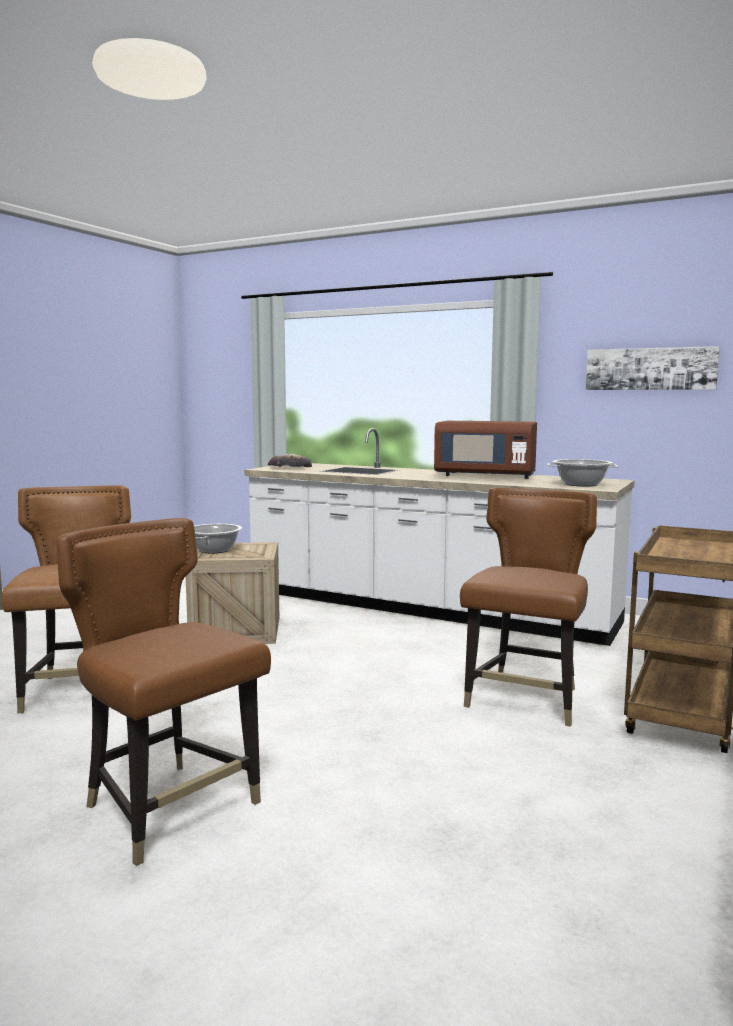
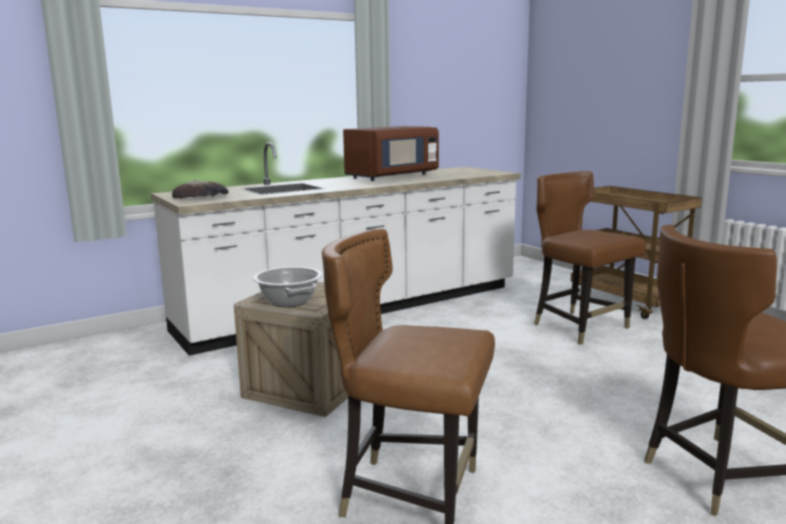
camera: 60 degrees left, 5 degrees up
(581, 484) = (475, 172): cooking pot -> none
(650, 369) = (455, 81): picture -> none

